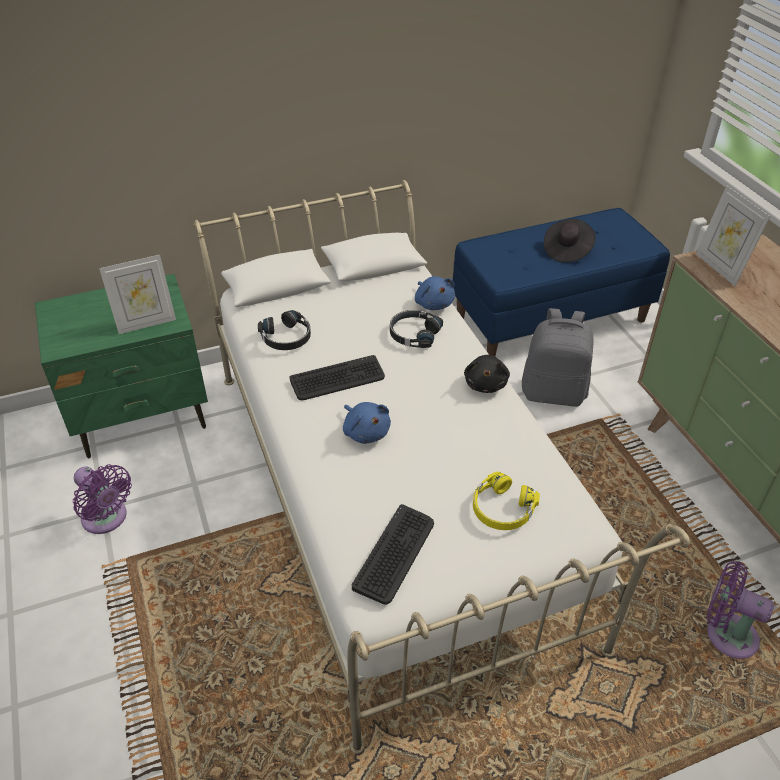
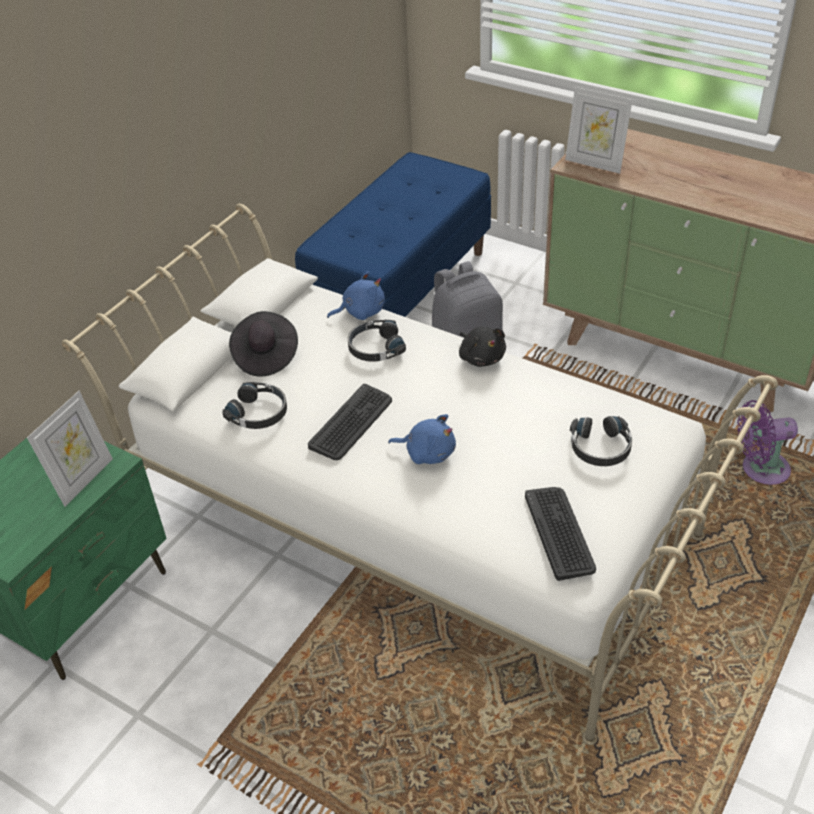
camera: 35 degrees left, 0 degrees up
(107, 519) = (153, 721): purple fan -> none
(433, 303) = (361, 312): blue plush toy -> blue plush toy turned 45 degrees counterclockwise
(502, 509) = (600, 448): yellow headphones -> black headphones
(567, 250) = (403, 212): black hat -> black hat (265, 356)

